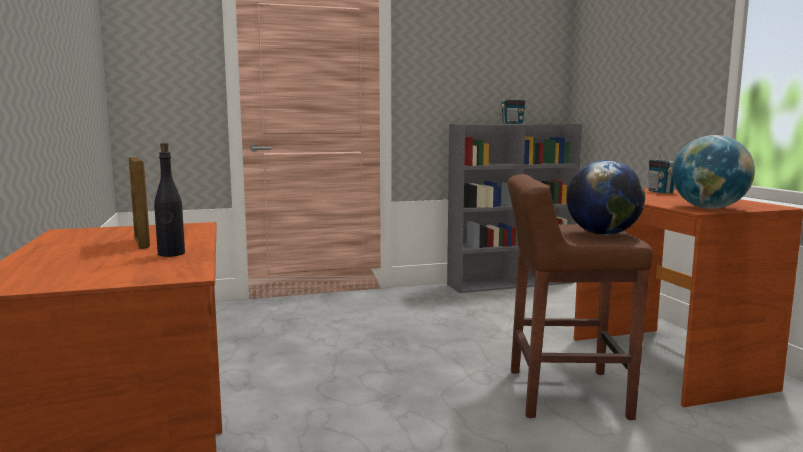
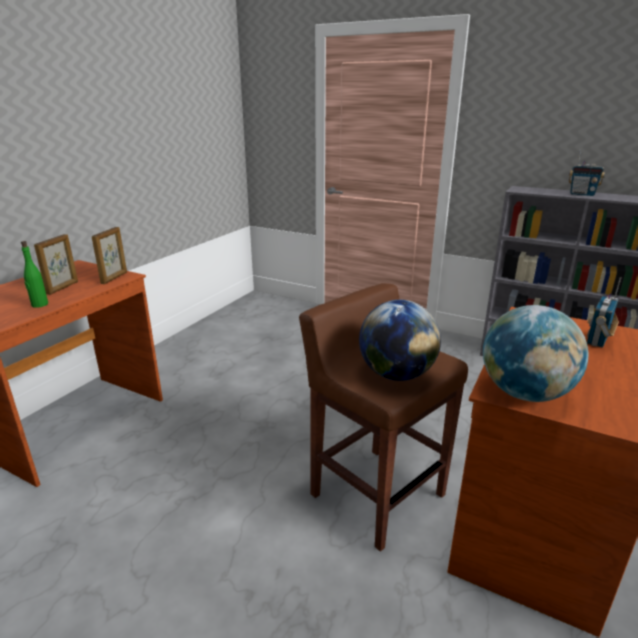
camera: 45 degrees right, 15 degrees up
(171, 254) = (39, 304): black bottle -> green bottle
(185, 228) = (114, 278): none -> picture frame

